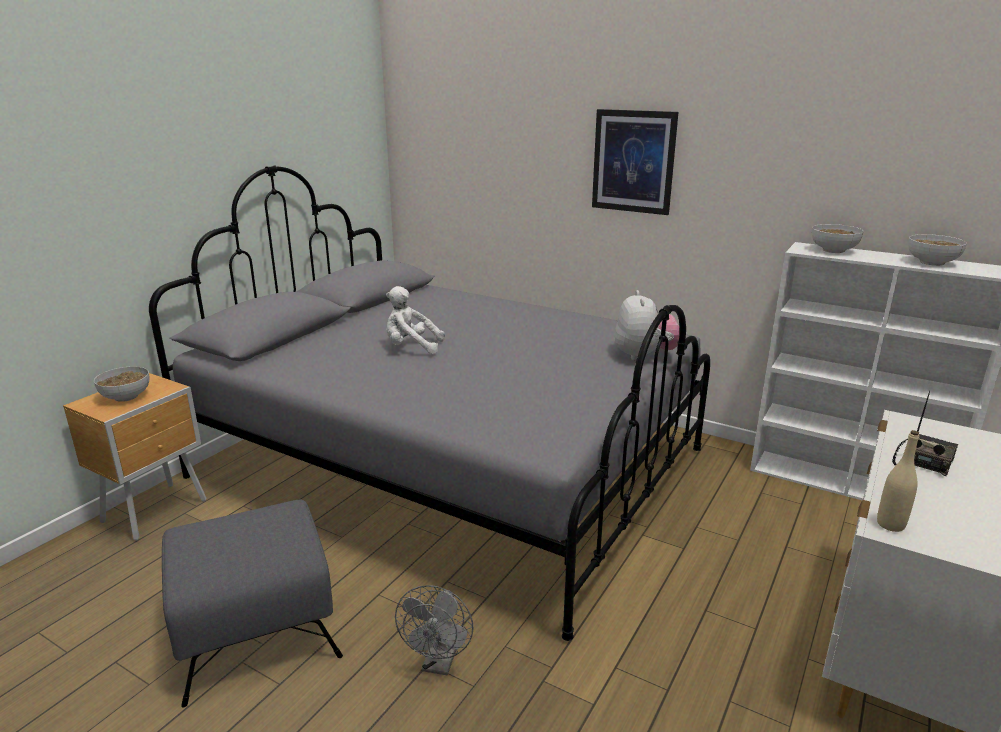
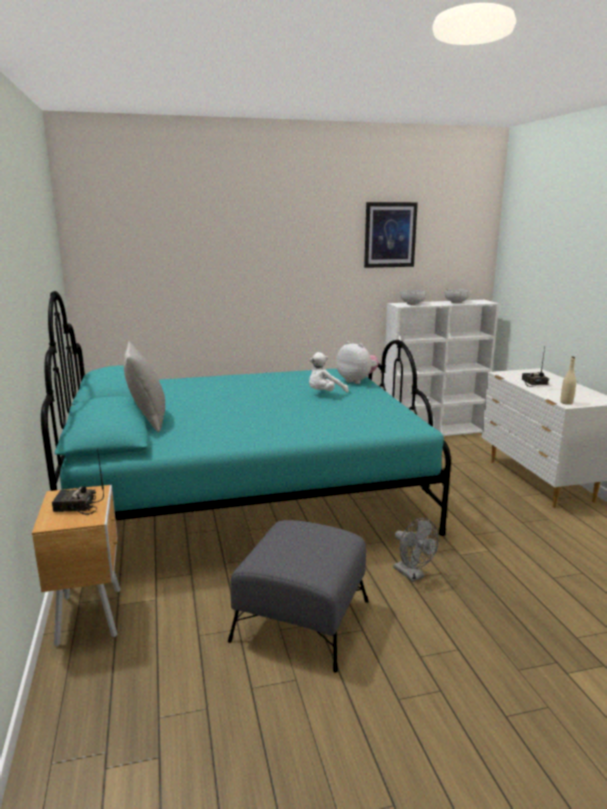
camera: 45 degrees left, 5 degrees down
(126, 396) = (76, 507): bowl -> radio
(327, 330) = (147, 419): none -> grey pillow
(411, 347) = (232, 411): white plush toy -> white plush toy (324, 394)
(450, 463) = (247, 497): grey bed -> turquoise bed
(633, 161) = (285, 266): picture -> picture (390, 235)

